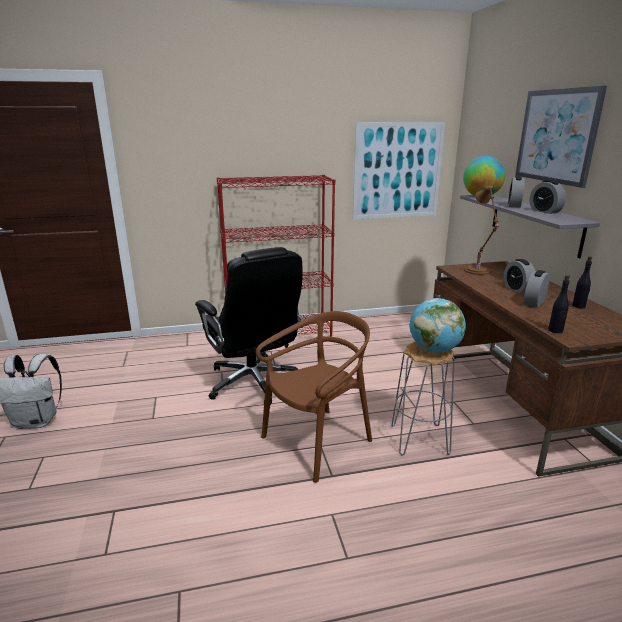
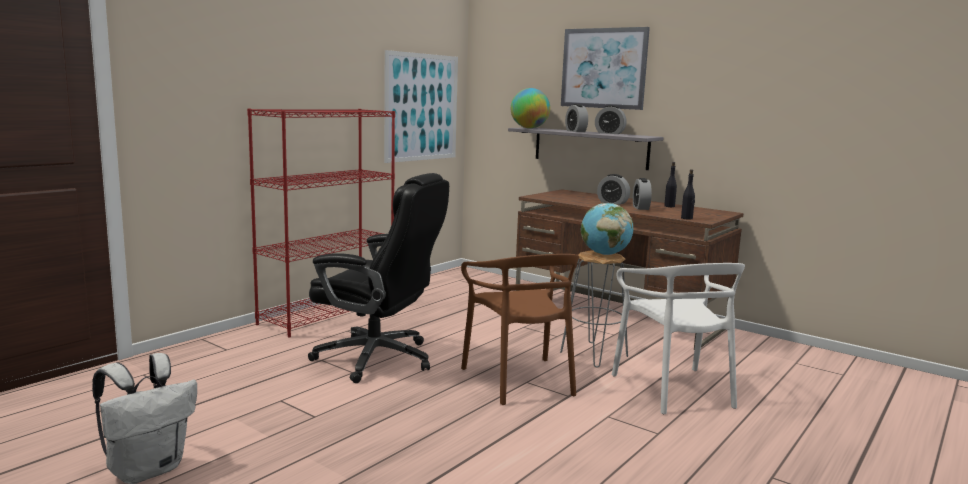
camera: 40 degrees left, 10 degrees down
(317, 442) = (520, 380): brown chair -> brown chair turned 150 degrees clockwise
(439, 514) = (674, 389): none -> white chair
(477, 271) = (559, 196): brown table lamp -> none

